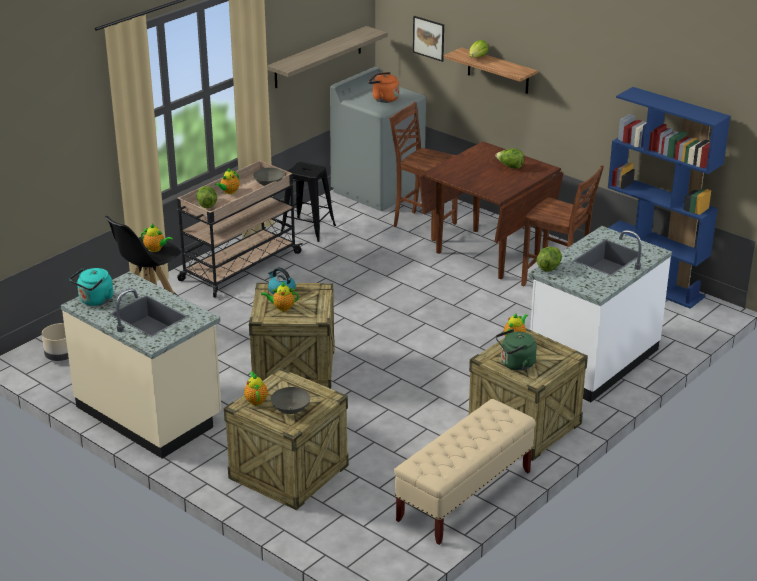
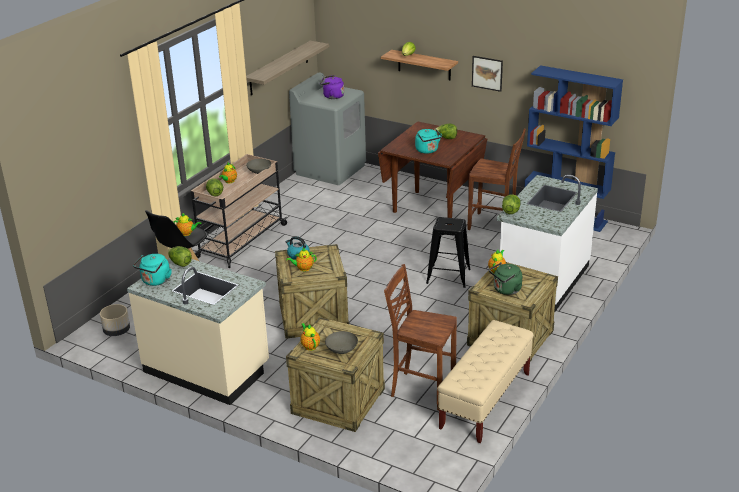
camera: 10 degrees left, 0 degrees up
(130, 283) = (180, 263): none -> lettuce
(308, 229) = (286, 205): black stool -> black stool (448, 276)
(383, 99) = (332, 96): orange kettle -> purple kettle
(423, 225) = (375, 192): brown chair -> brown chair (421, 389)
(428, 38) = (363, 45): picture -> picture (487, 73)
(480, 180) = (428, 150): none -> turquoise kettle

